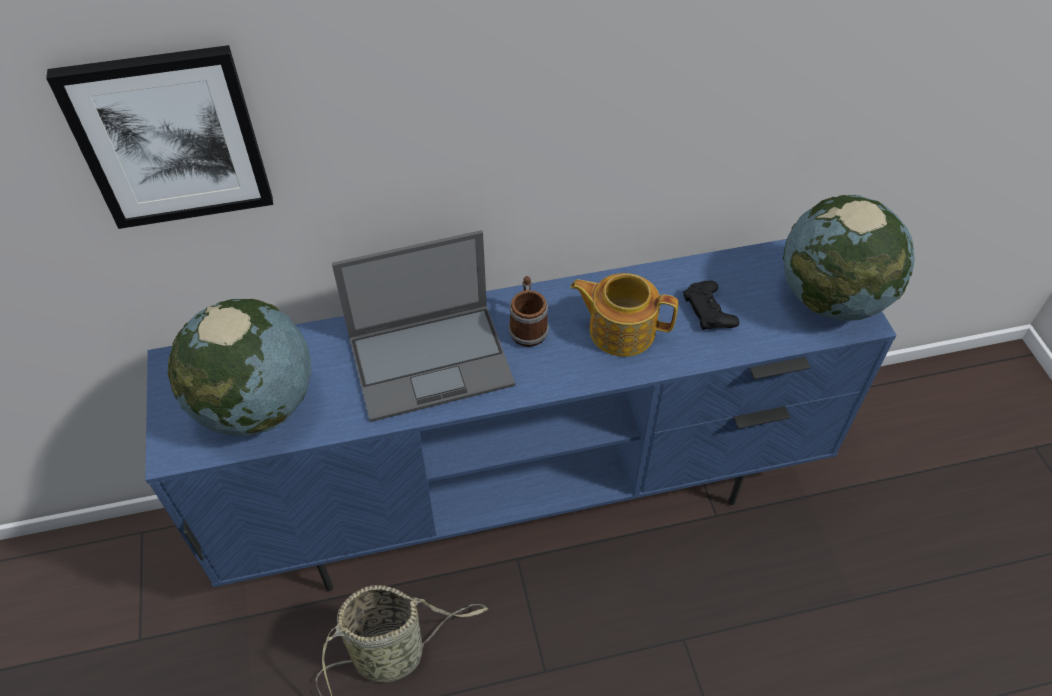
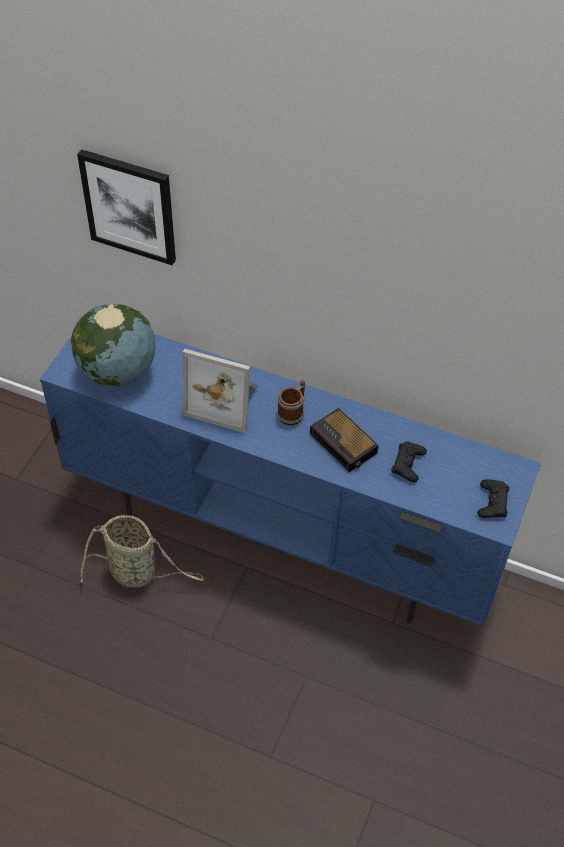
camera: 35 degrees right, 0 degrees up
(432, 360) = (225, 400): laptop -> picture frame
(620, 329) = (344, 444): teapot -> alarm clock
(831, 299) = (492, 502): globe -> black game controller

